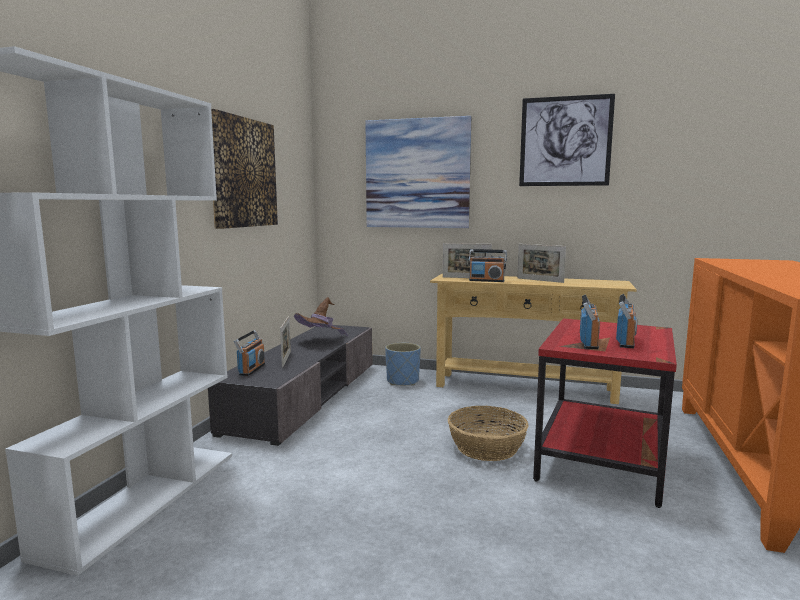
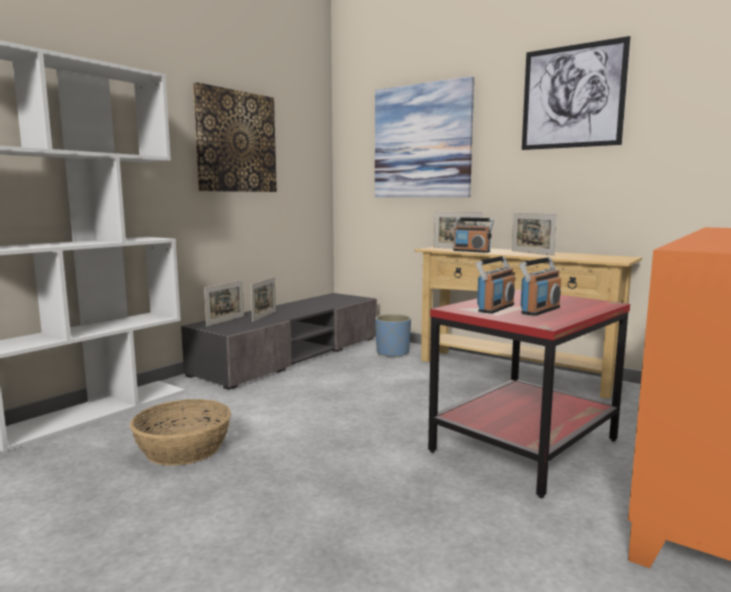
camera: 20 degrees right, 0 degrees up
(251, 369) = (225, 321): radio -> picture frame
(321, 342) = (313, 306): brown hat -> none
(486, 447) = (413, 417): basket -> basket (184, 448)

